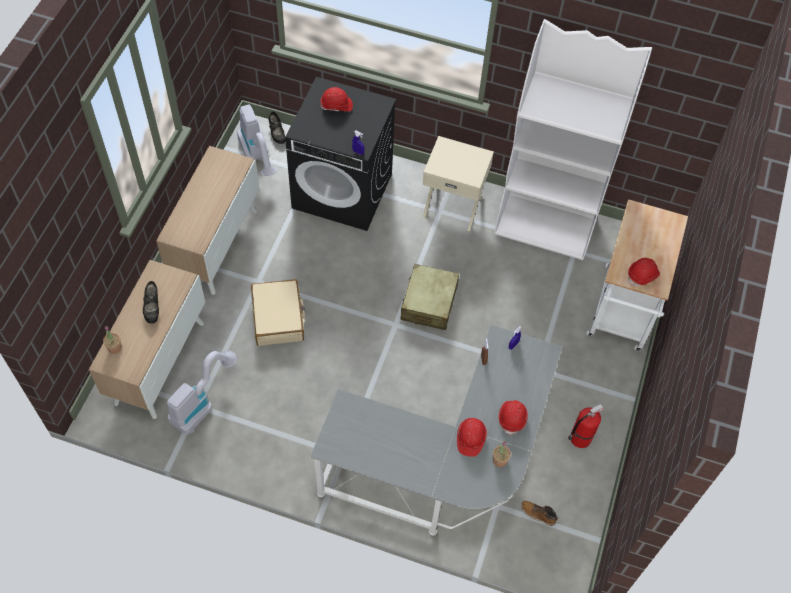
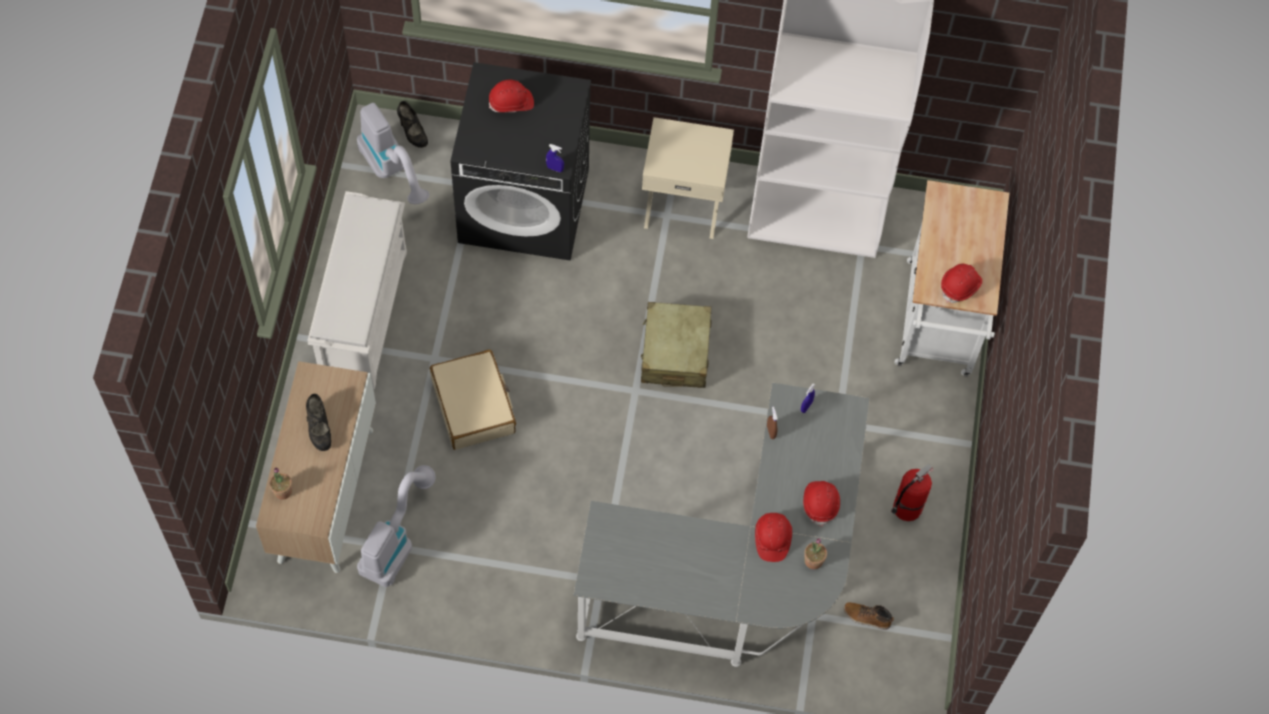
camera: 10 degrees left, 5 degrees up
(216, 245) = (363, 313): cabinet -> white shoe rack

